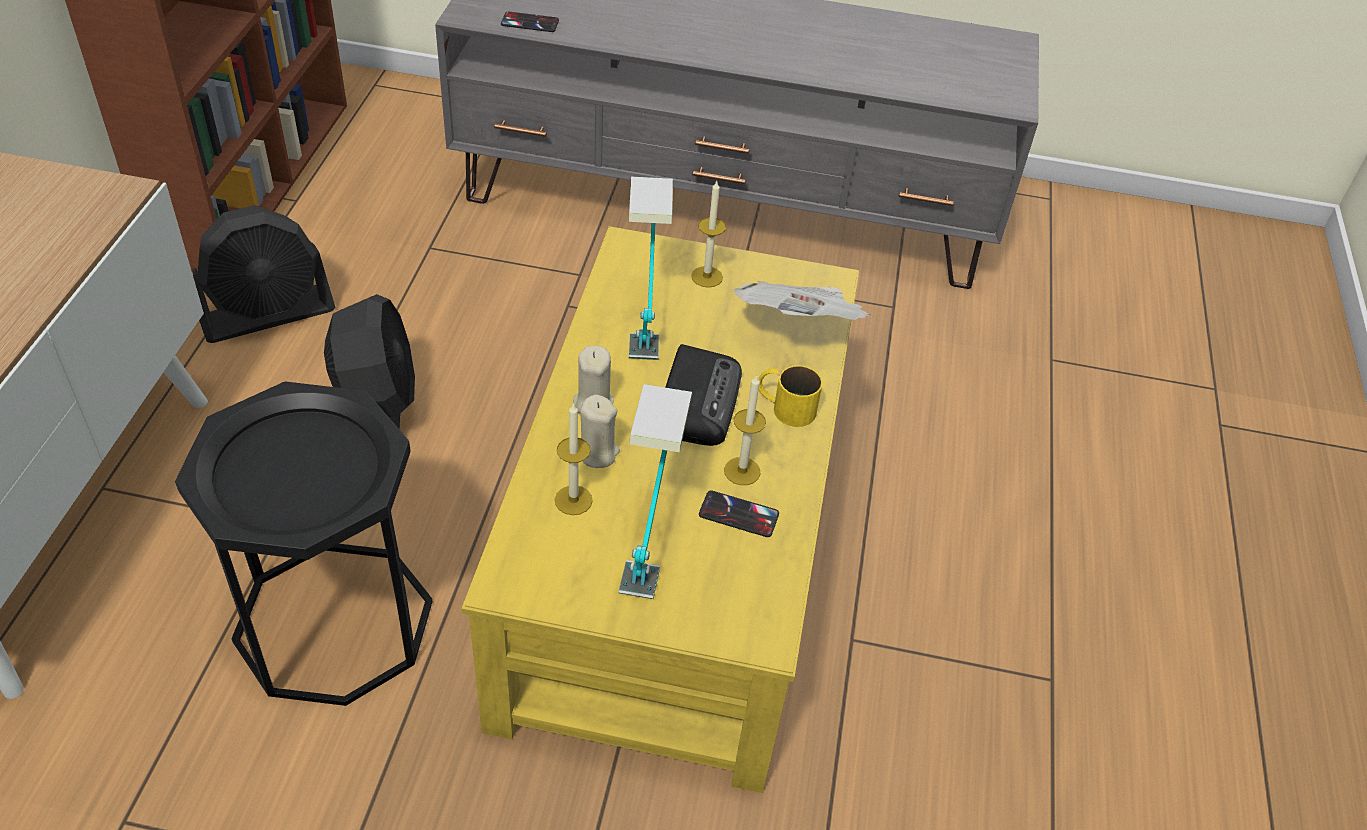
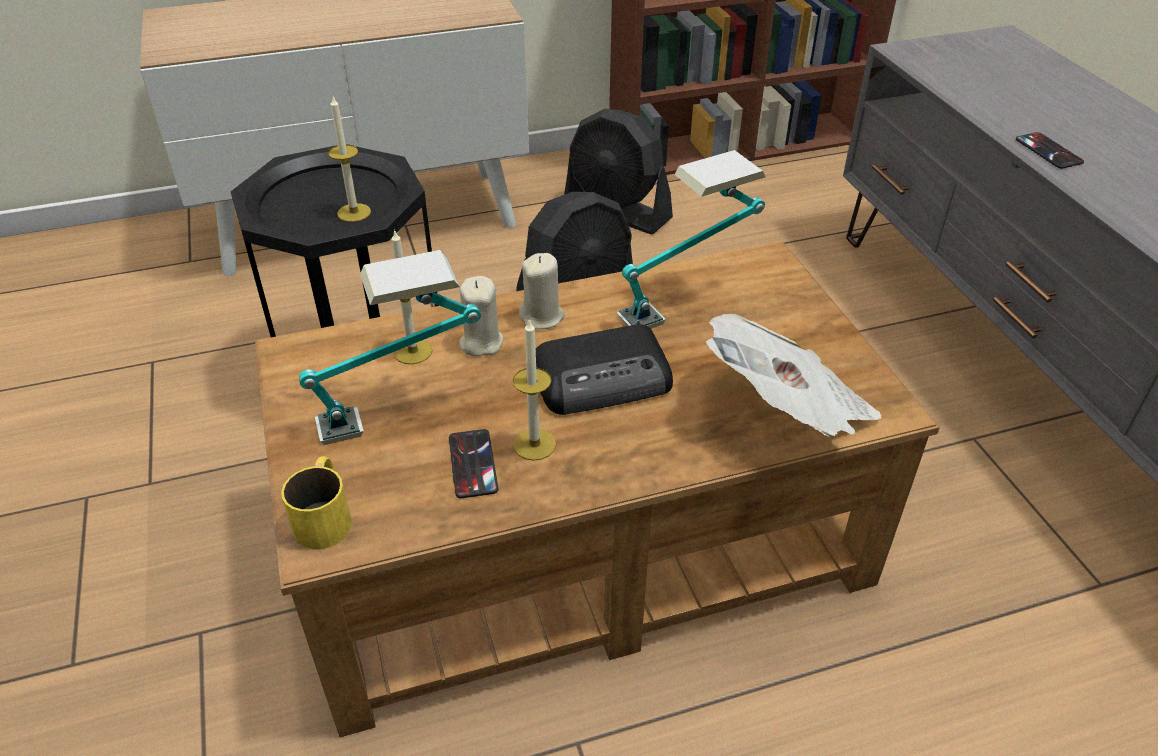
camera: 65 degrees right, 5 degrees down
(530, 22) = (946, 77): phone -> phone (1048, 151)
(671, 552) = (577, 540): yellow coffee table -> brown coffee table
(707, 277) = (785, 321): candle -> candle (354, 212)
(784, 406) = (656, 442): yellow mug -> yellow mug (325, 514)

